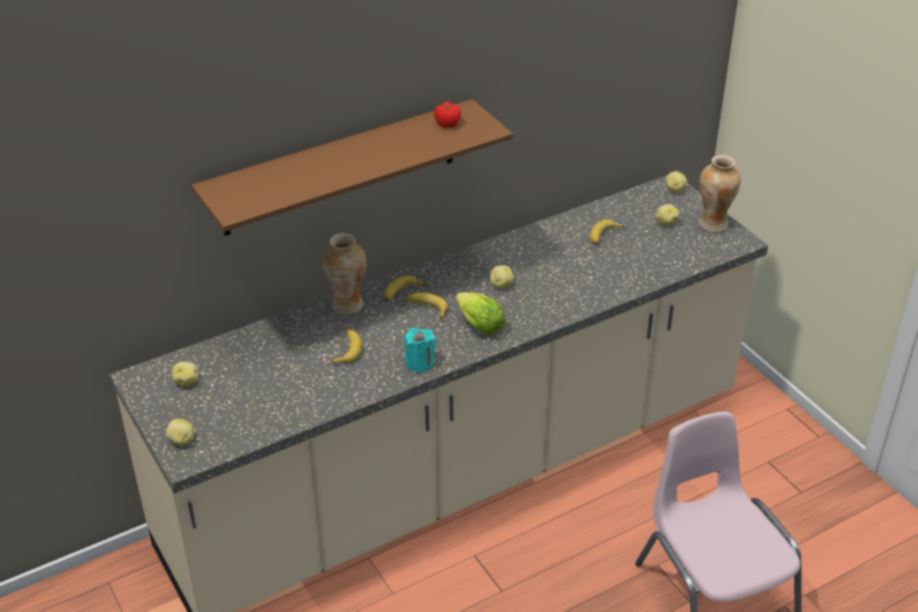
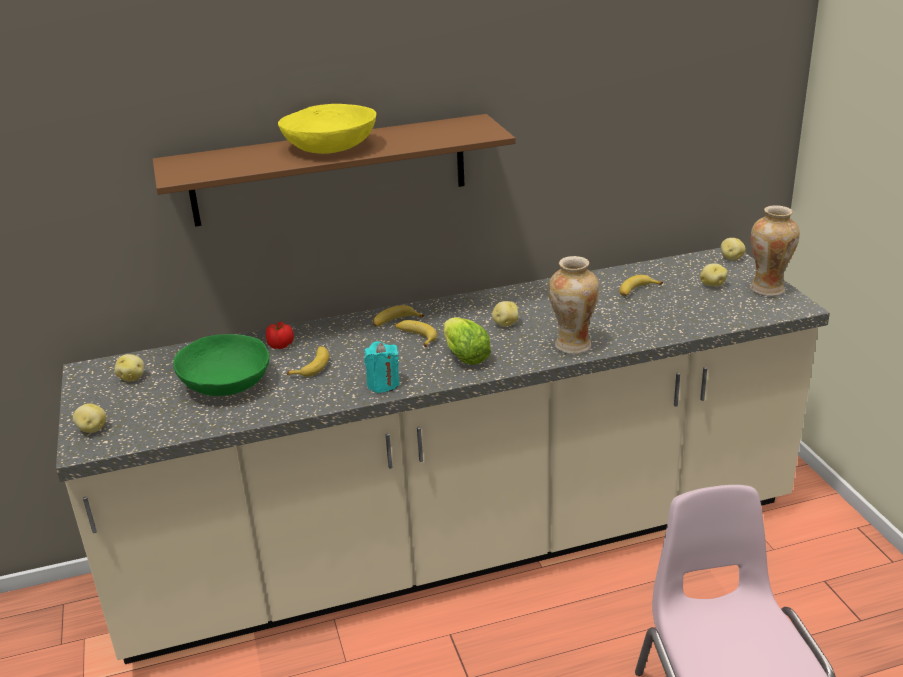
camera: 15 degrees right, 10 degrees down
(278, 378) = (226, 383): none -> green bowl
(347, 305) = (333, 328): vase -> vase (572, 346)
(353, 158) = (330, 147): none -> yellow bowl
(447, 123) = (447, 128): tomato -> tomato (280, 345)

